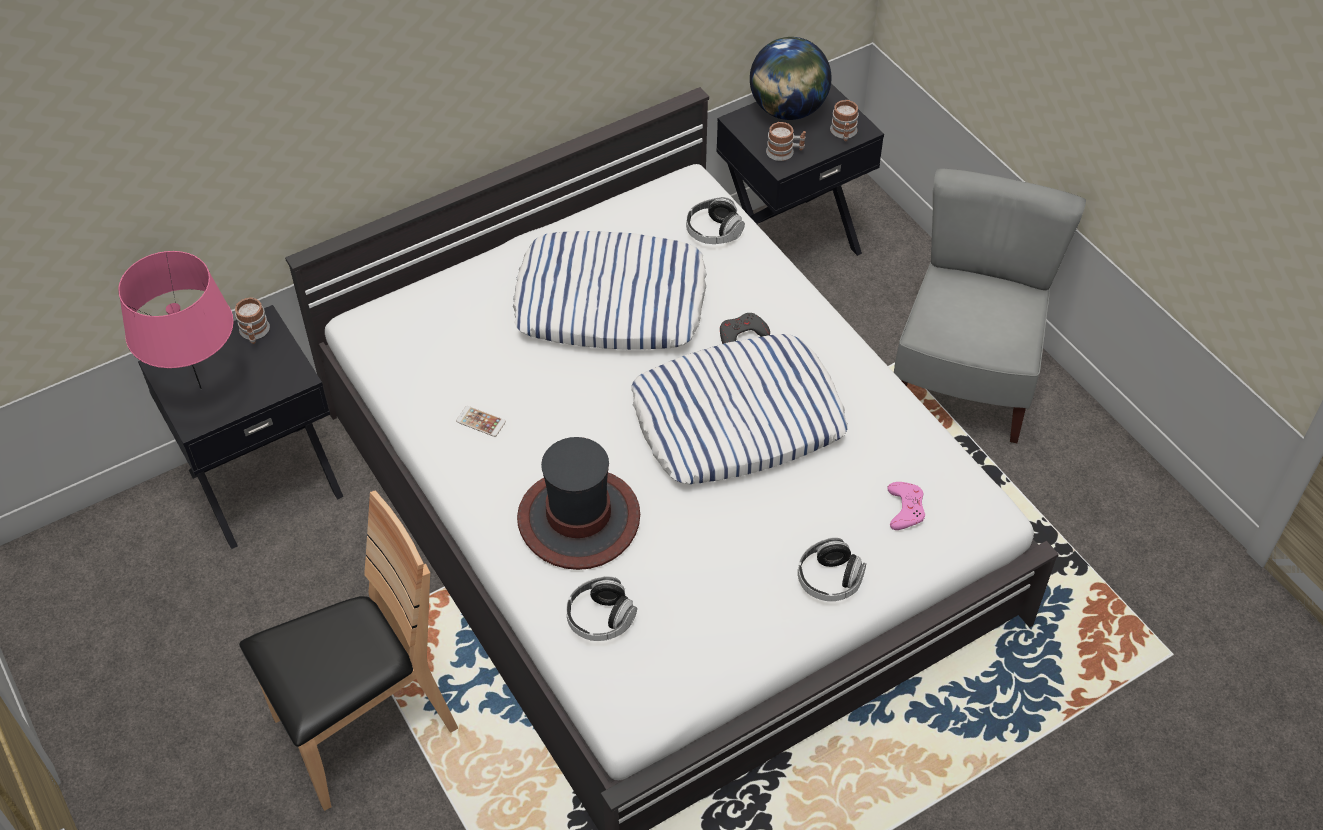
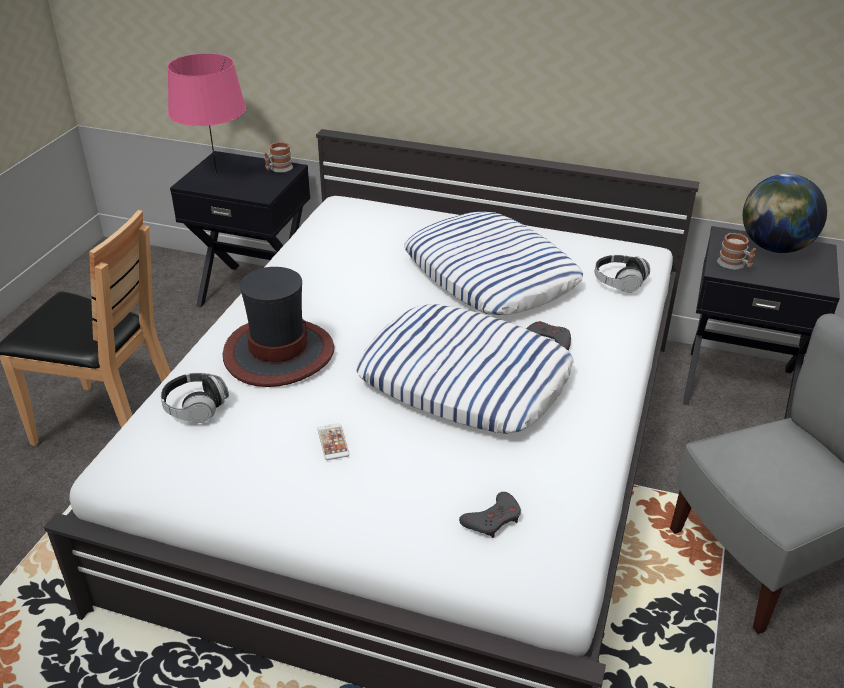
camera: 50 degrees right, 15 degrees down
(481, 421) = (318, 277): phone -> phone (333, 442)
(829, 580) = (362, 512): headphones -> none
(844, 133) = (802, 280): mug -> none
(905, 509) = (493, 519): pink game controller -> grey game controller

